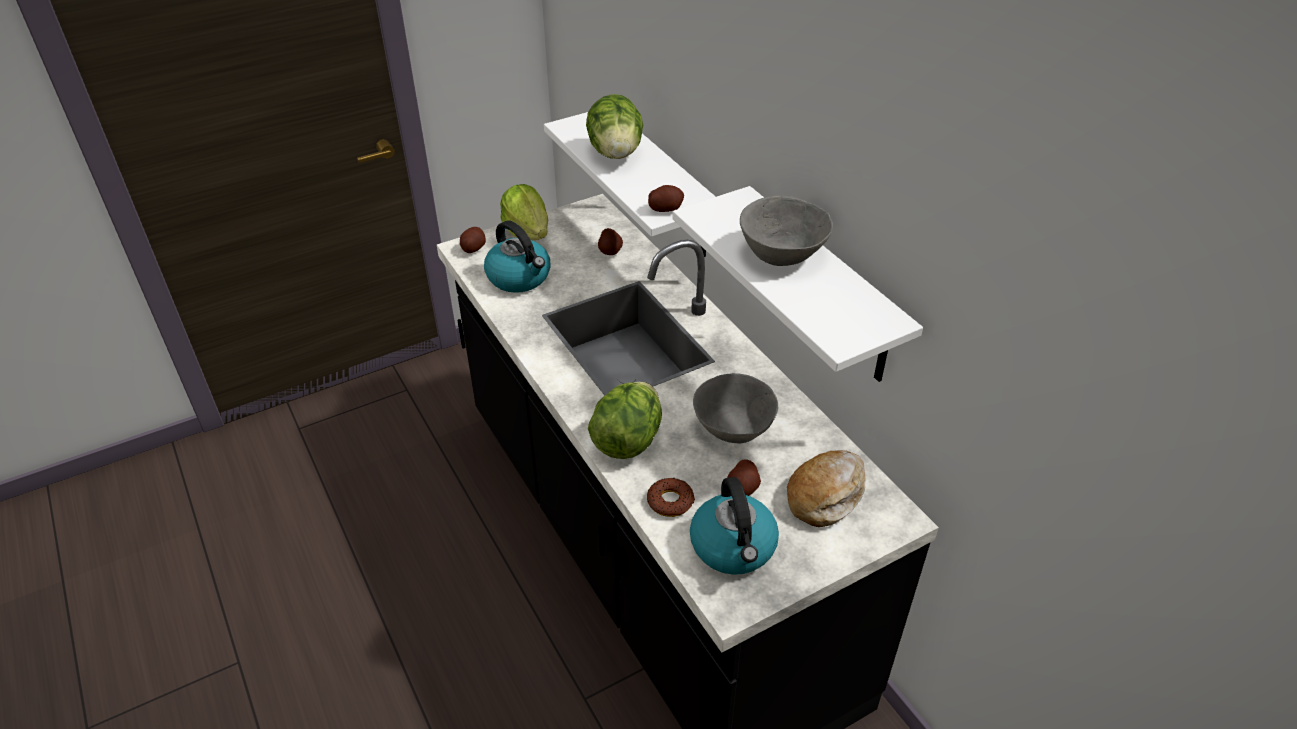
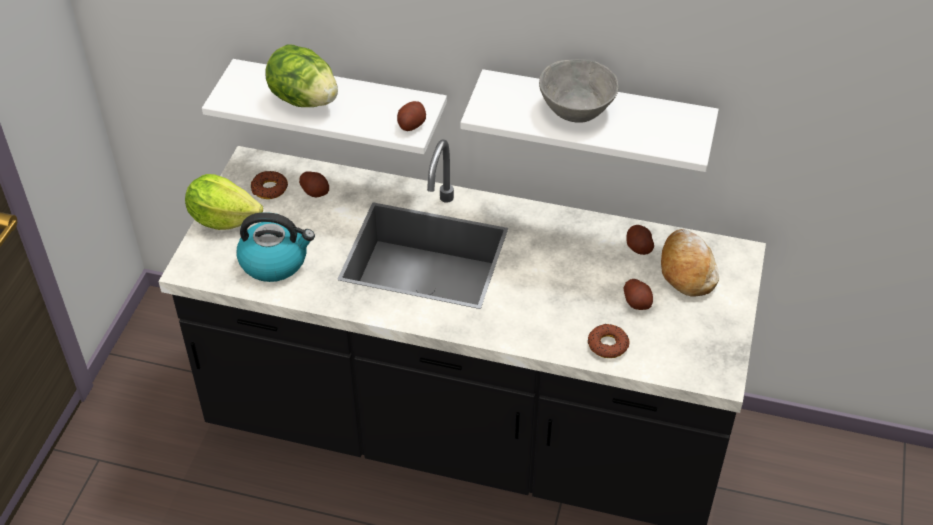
camera: 45 degrees left, 5 degrees up
(473, 248) = (197, 263): potato -> potato (638, 247)
(583, 231) = (269, 189): none -> donut
(627, 440) = (528, 326): lettuce -> none
(732, 428) = (580, 267): grey bowl -> none
(734, 547) = (679, 343): kettle -> none

